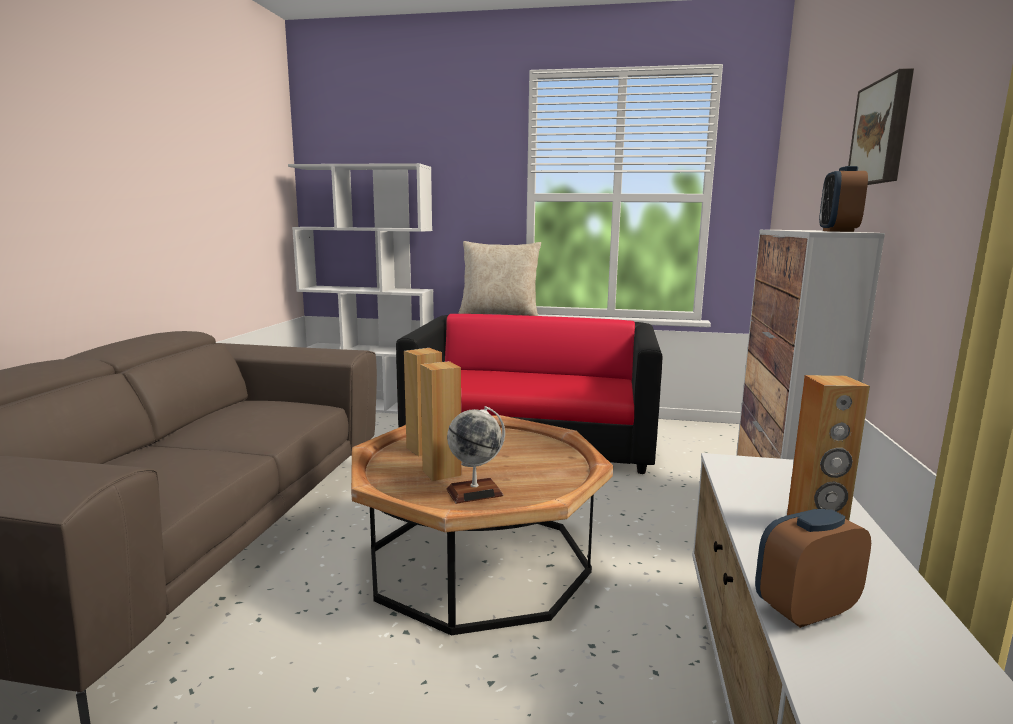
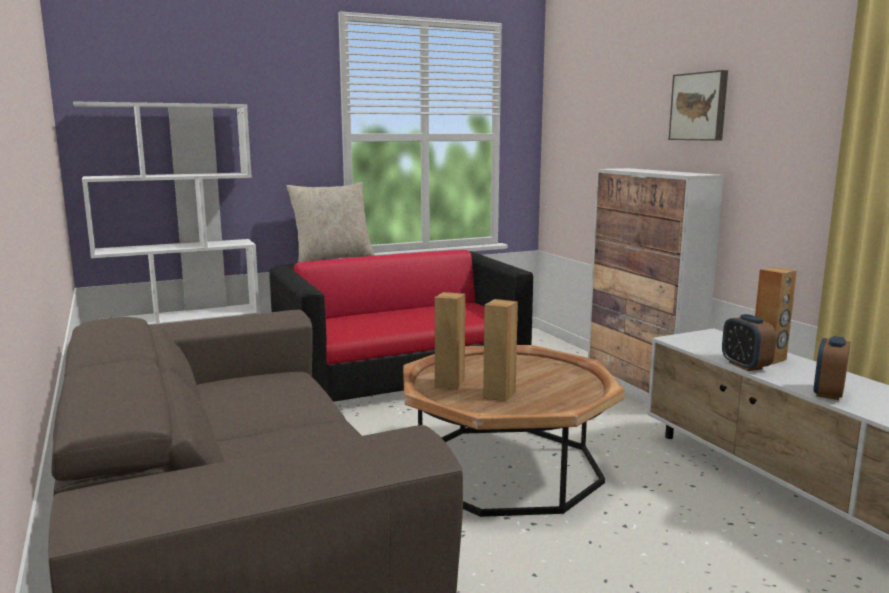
camera: 35 degrees left, 0 degrees up
(474, 492) = (547, 399): globe -> none
(837, 231) = (692, 173): alarm clock -> alarm clock (745, 366)

